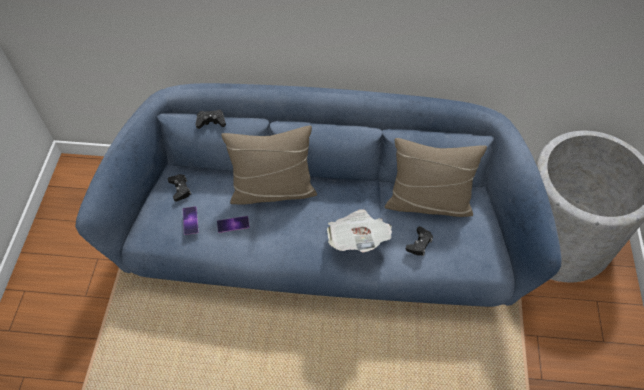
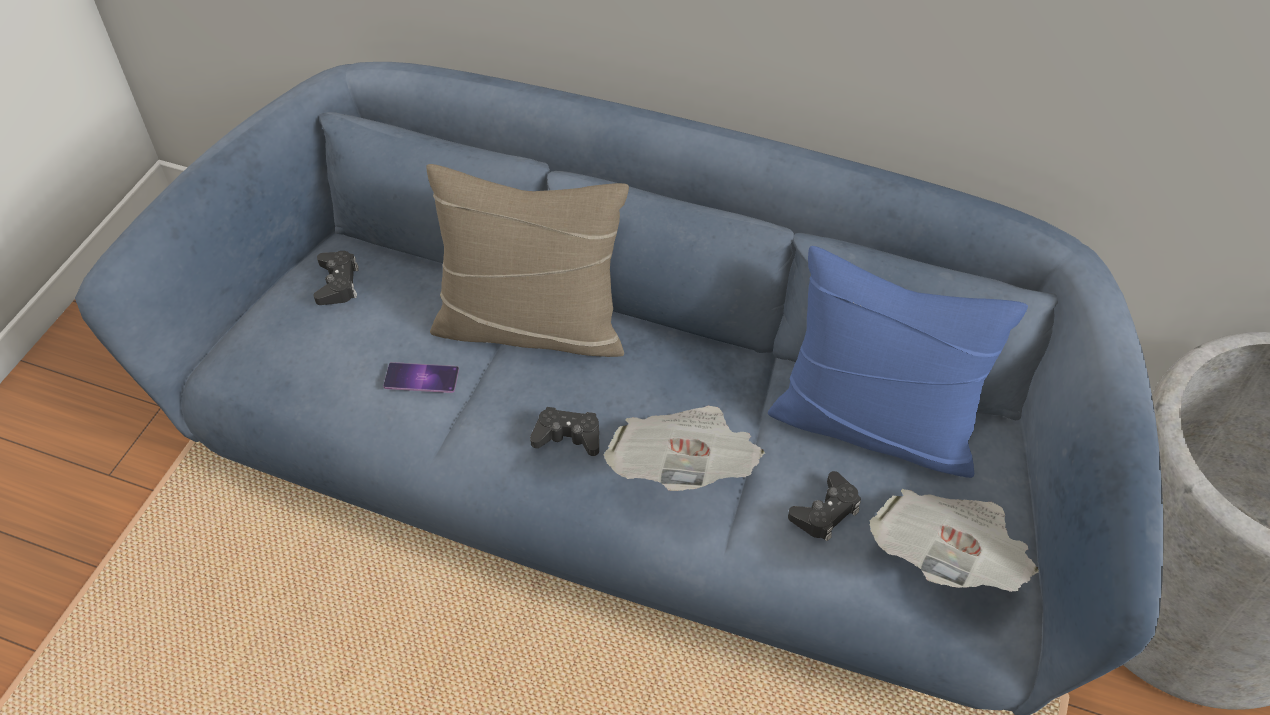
camera: 15 degrees right, 5 degrees down
(190, 220) = (334, 350): phone -> none
(211, 122) = (427, 146): black game controller -> black game controller (568, 436)
(428, 202) = (874, 425): beige pillow -> blue pillow
(471, 252) = (947, 559): none -> newspaper

